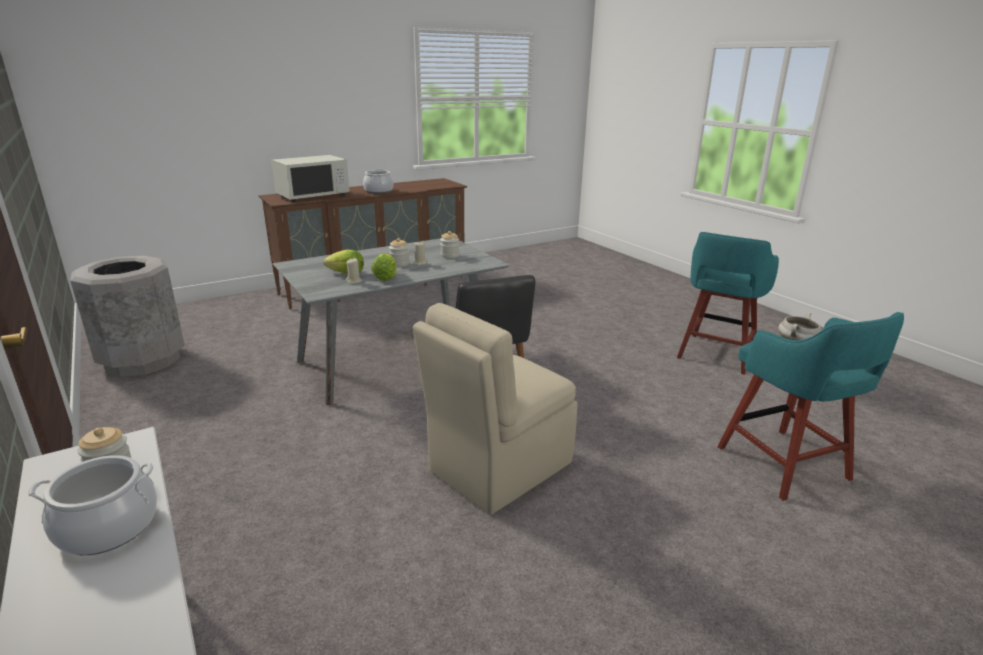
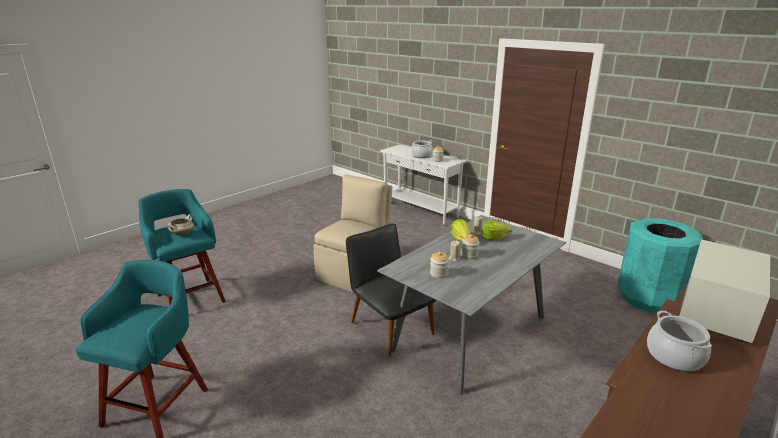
camera: 165 degrees right, 0 degrees up
(142, 360) = (649, 298): grey trash can -> turquoise trash can

